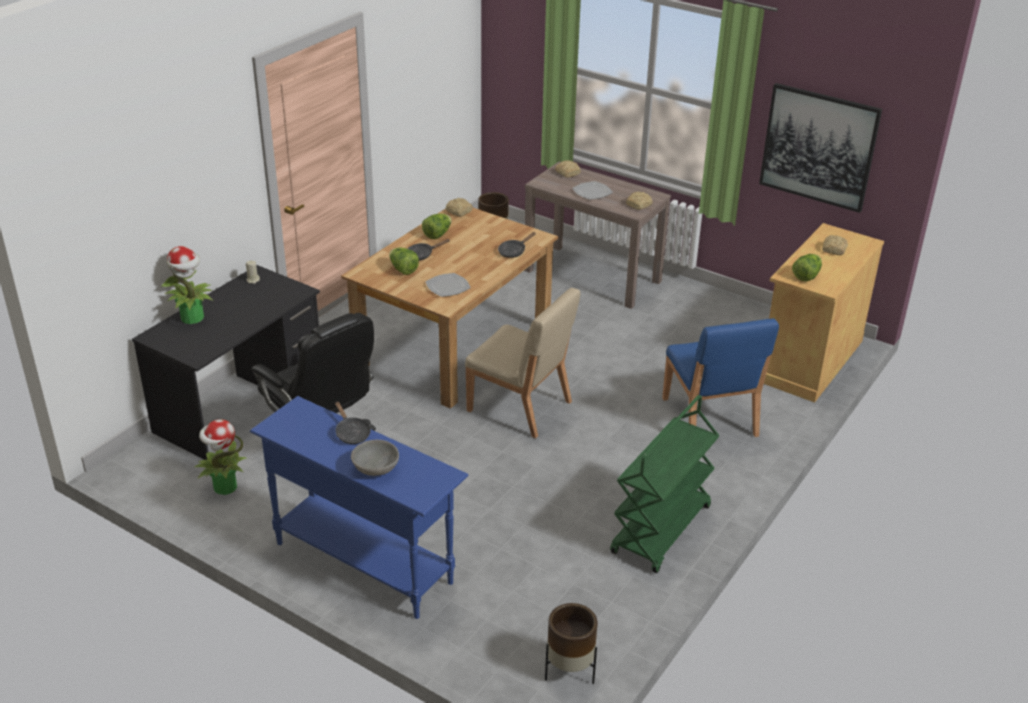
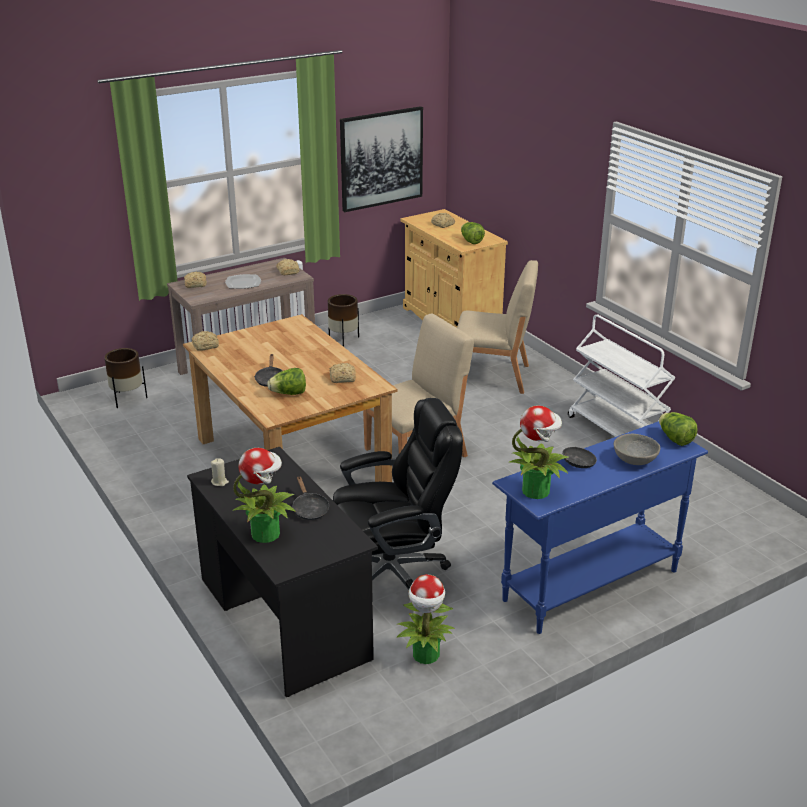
camera: 65 degrees left, 5 degrees down
(291, 421) = (536, 491): none -> potted plant
(437, 234) = (239, 364): lettuce -> lettuce (675, 439)
(448, 286) = (341, 378): plate -> bread
(514, 251) = (309, 337): black frying pan -> black frying pan (309, 509)
(570, 670) = (757, 511): brown planter -> brown planter (343, 340)
(661, 531) = (616, 432): green cart -> white cart
(709, 418) = (493, 376): blue chair -> beige chair

